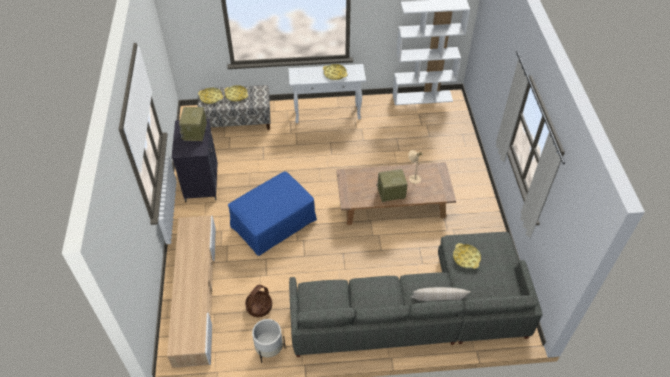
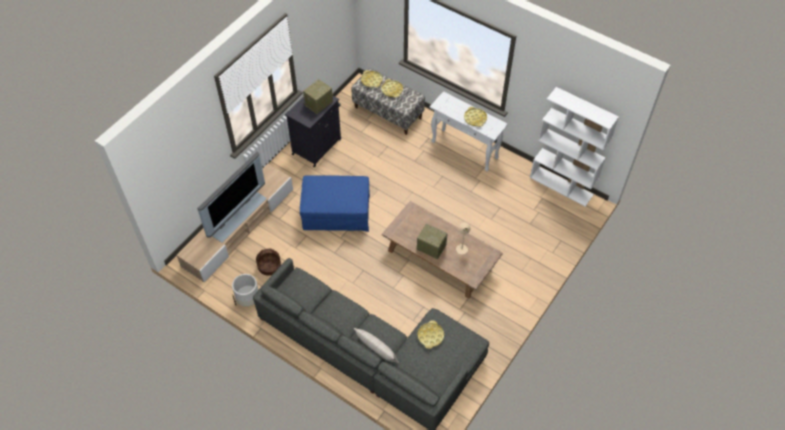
camera: 40 degrees right, 5 degrees up
(192, 279) = (236, 214): none -> television

